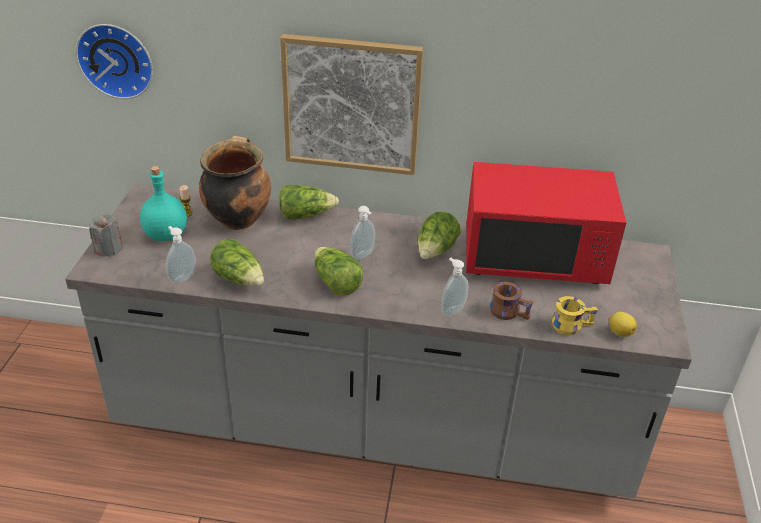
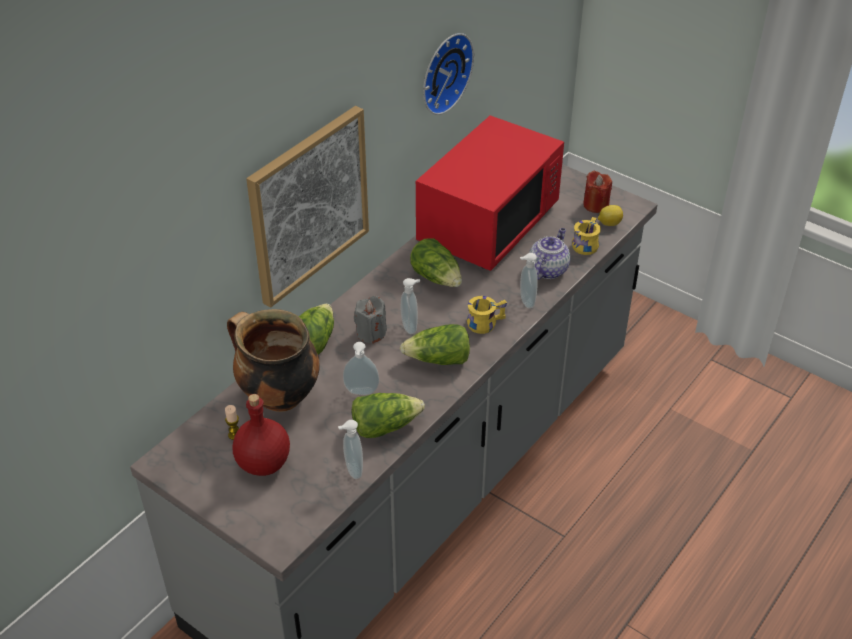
camera: 60 degrees left, 5 degrees up
(109, 249) = (252, 520): grey candle -> grey candle (371, 333)
(117, 59) = (88, 336): wall clock -> wall clock (443, 72)
(165, 235) = (263, 464): turquoise bottle -> red bottle
(268, 255) = (361, 393): none -> soap dispenser
(404, 293) = (484, 321): none -> yellow mug
(509, 311) = (548, 269): brown mug -> teapot
(637, 315) = (596, 205): none -> red candle

